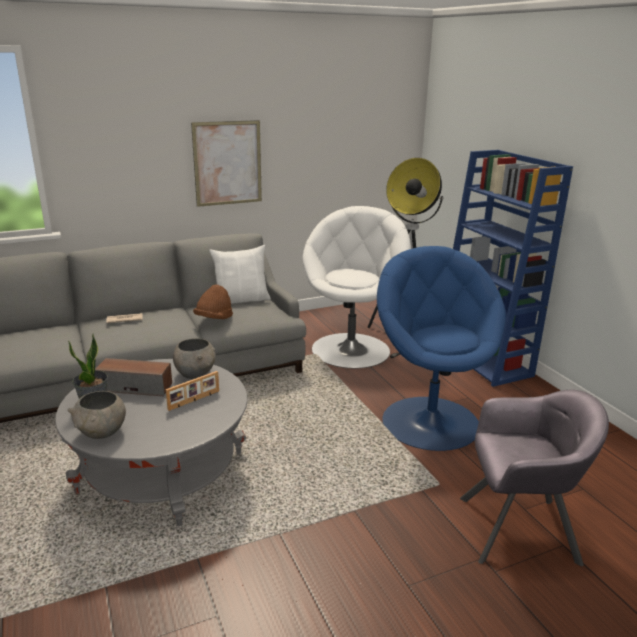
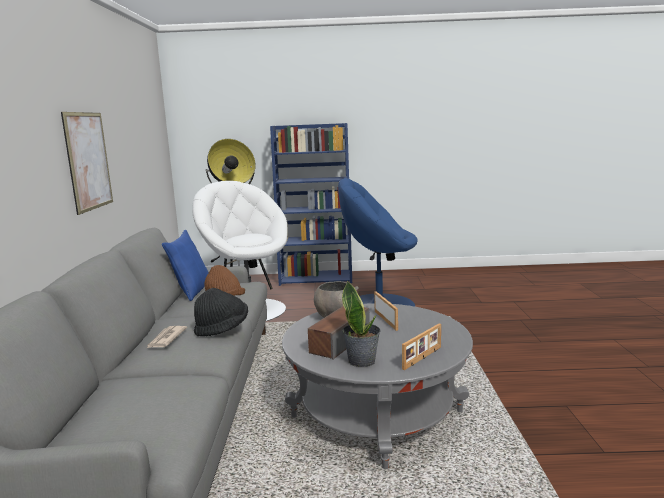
camera: 65 degrees left, 10 degrees down
(102, 433) = (423, 358): grey bowl -> picture frame
(148, 333) = (222, 329): none -> black hat
(241, 300) = (191, 291): white pillow -> blue pillow
(519, 530) = (499, 307): grey armchair -> none

